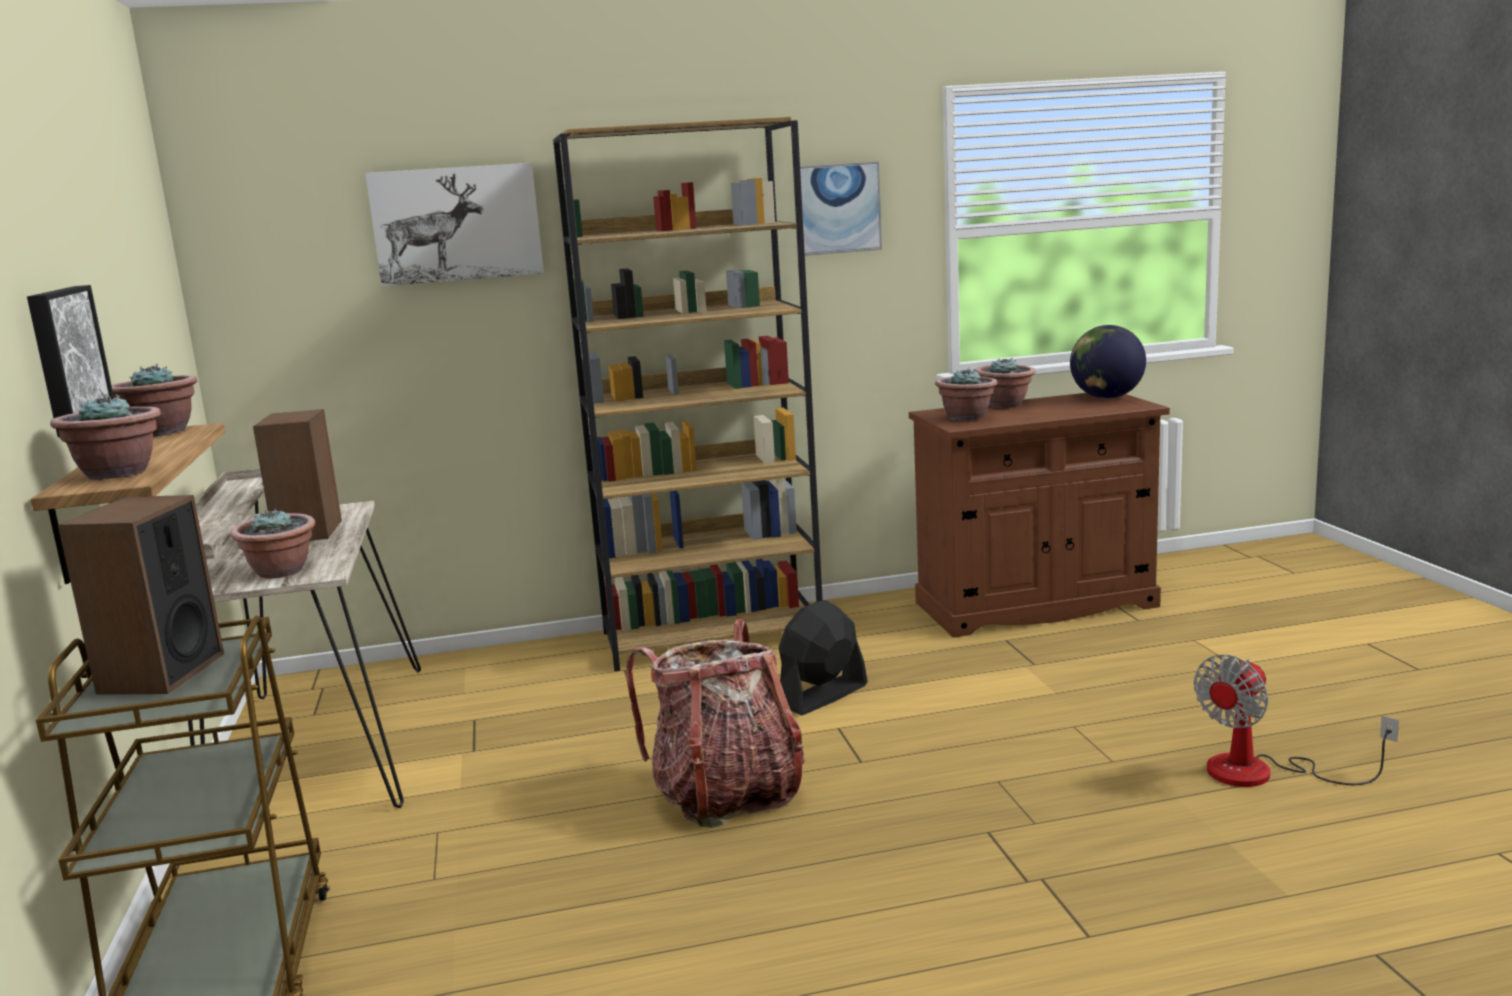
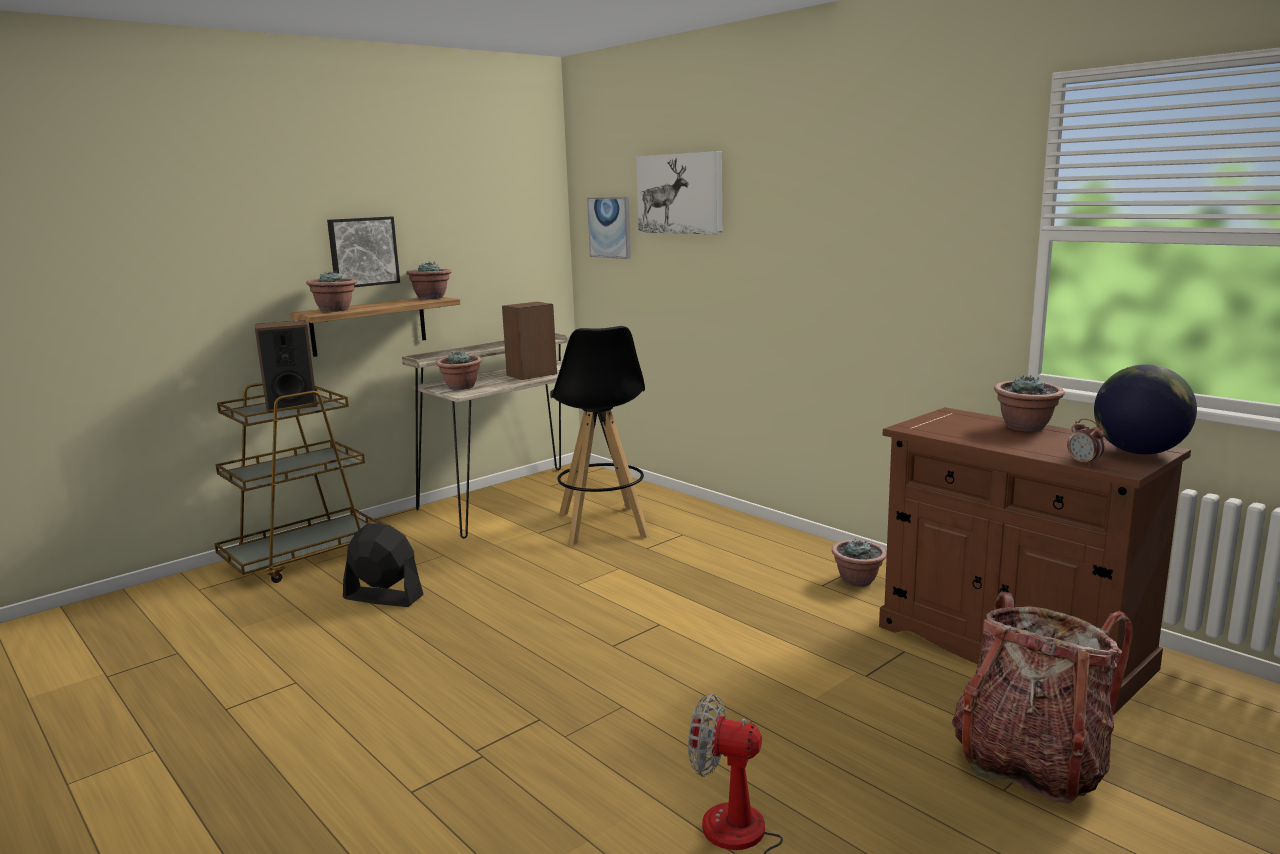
camera: 60 degrees right, 0 degrees up
(522, 707) = (602, 525): none -> black stool
(712, 636) = (767, 542): brown bookcase -> none
(726, 794) = (534, 614): backpack -> backpack (1030, 762)
(822, 695) = (707, 605): black fan -> black fan (383, 597)
(837, 208) = (932, 199): picture -> picture (610, 227)
(966, 418) = (946, 424): potted plant -> potted plant (858, 581)
(1118, 409) = (1084, 463): none -> alarm clock

